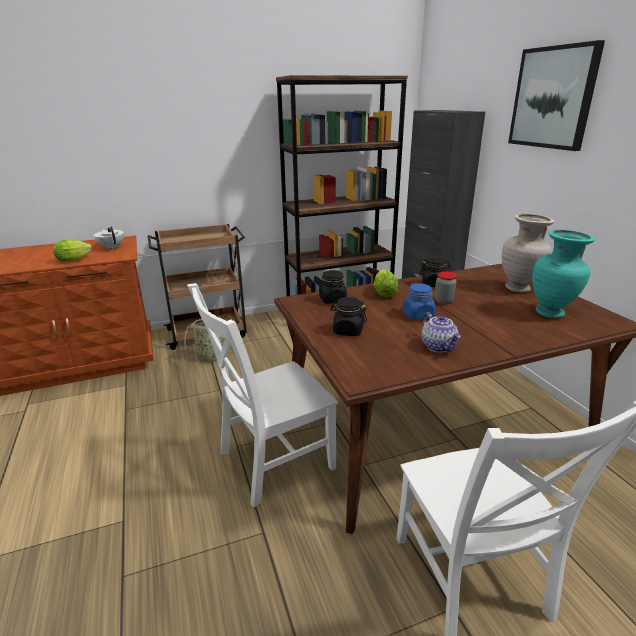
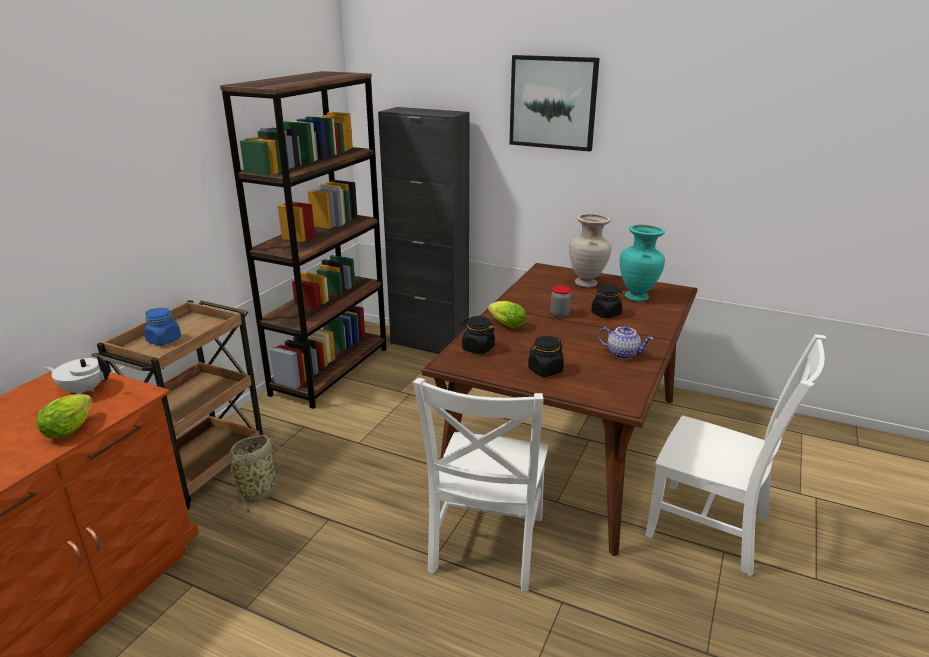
camera: 45 degrees left, 0 degrees up
(418, 315) = (566, 335): blue jar -> blue jar (164, 340)
(433, 284) = (525, 302): black jar -> black jar (606, 313)

